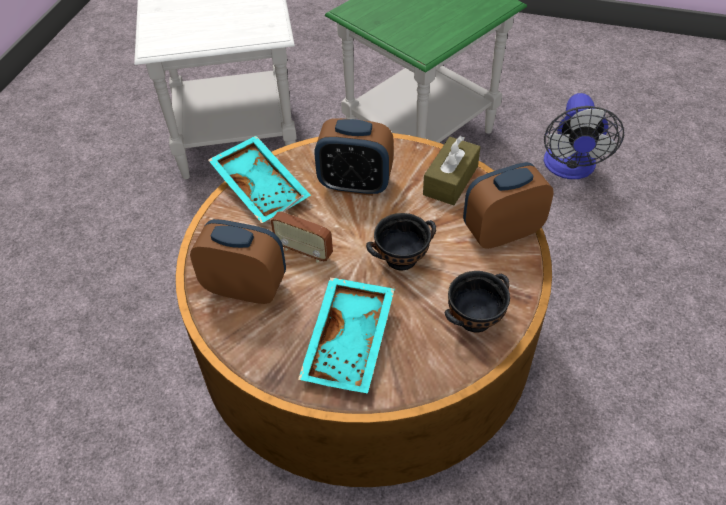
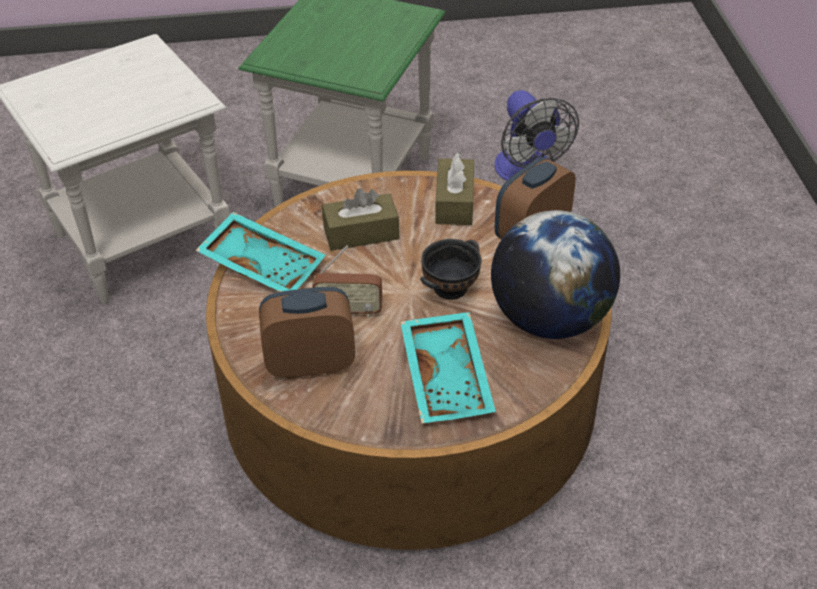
camera: 25 degrees left, 5 degrees down
(355, 184) = (361, 233): alarm clock -> brown tissue box
(473, 319) = (549, 319): black bowl -> globe

